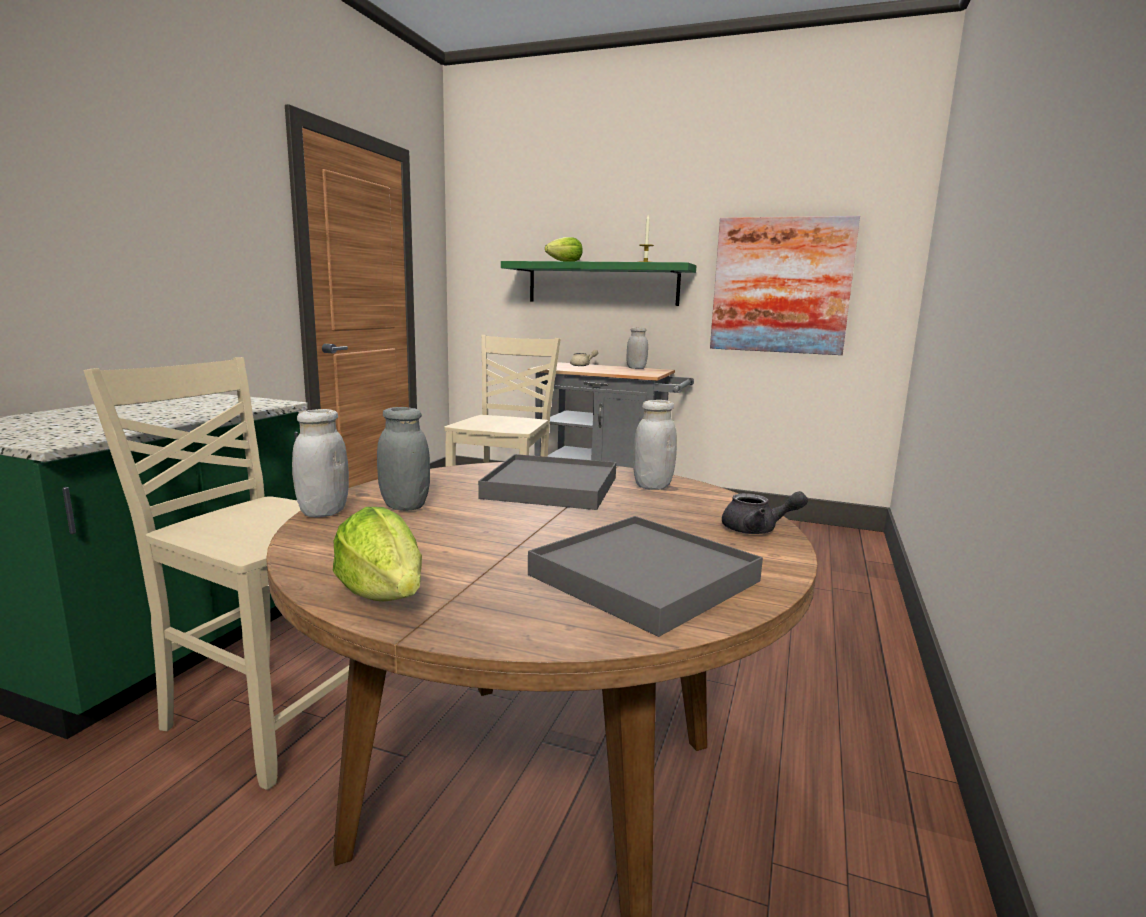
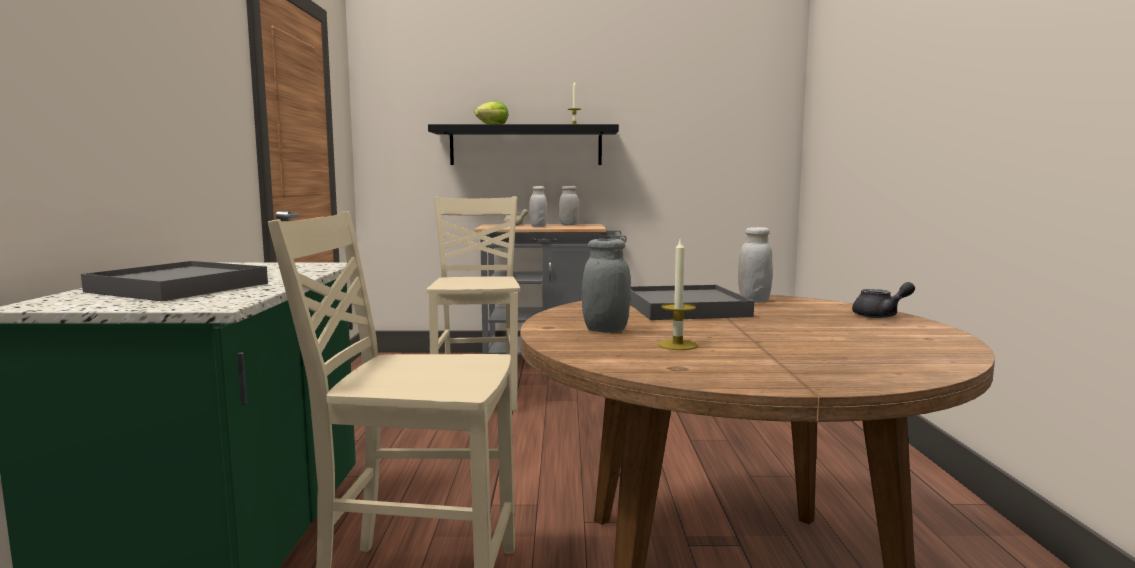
camera: 20 degrees left, 5 degrees down
(323, 512) = (549, 340): white jar -> white jar (538, 226)
(383, 594) = (738, 376): lettuce -> none
(425, 538) = (677, 345): none -> candle
(602, 284) = (525, 146): green shelf -> black shelf
(644, 578) = (879, 346): grey tray -> grey tray (179, 288)
(781, 286) = (691, 144): picture -> none

